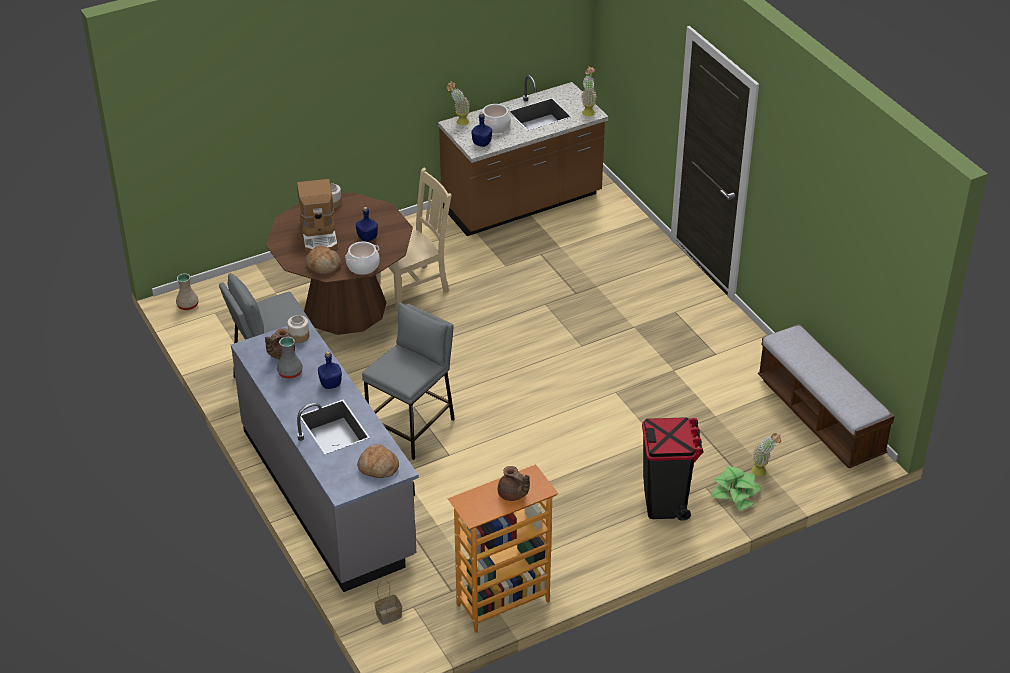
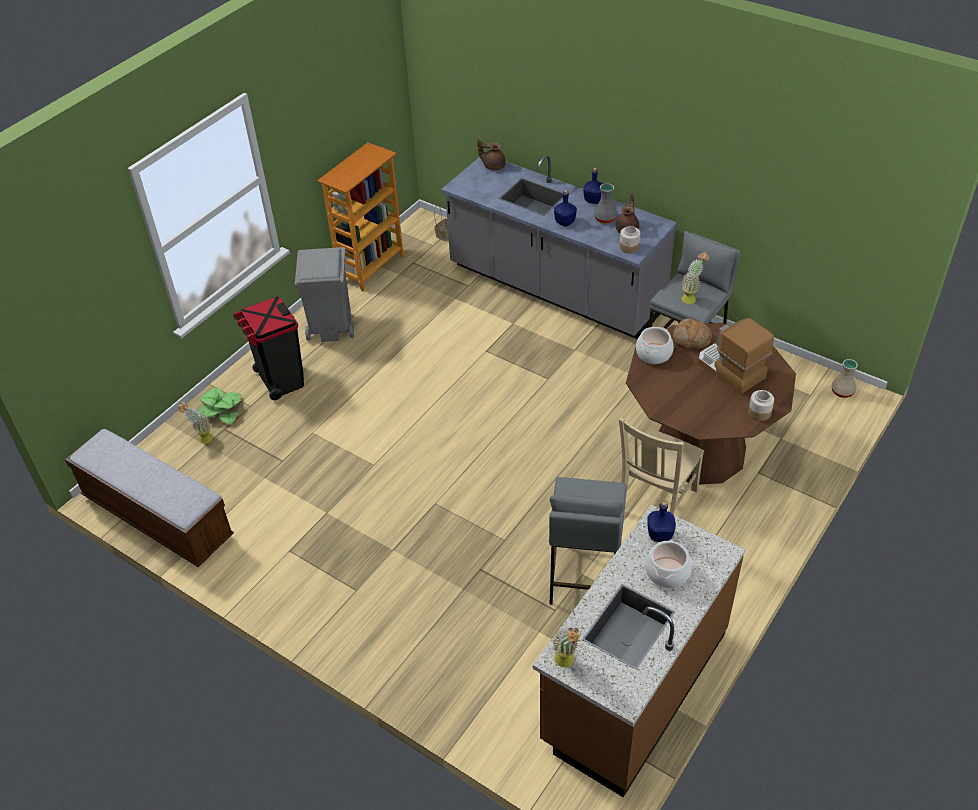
camera: 155 degrees right, 5 degrees up
(367, 237) = (681, 386): blue bottle -> blue bottle (594, 200)
(378, 467) = (474, 183): bread -> none
(412, 428) = (534, 360): grey stool -> grey stool (583, 575)
(459, 122) = (719, 560): potted plant -> potted plant (691, 297)
(512, 495) = (350, 169): brown teapot -> brown teapot (493, 166)
(587, 543) = (331, 327): none -> grey trash can

